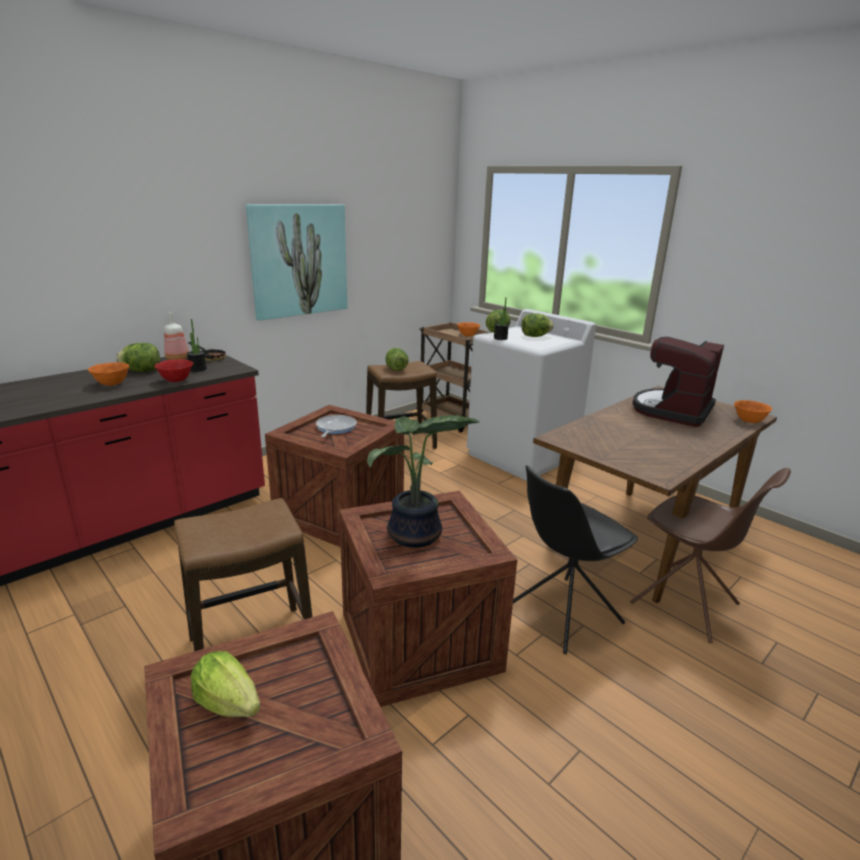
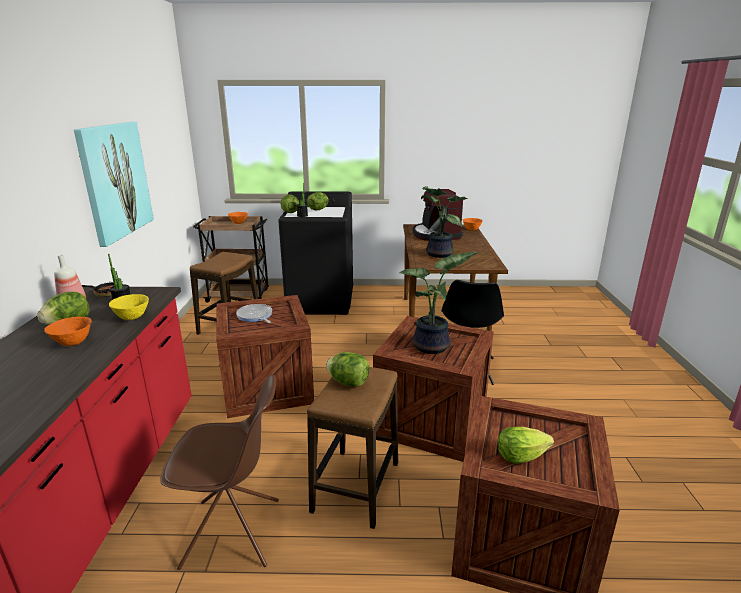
camera: 45 degrees left, 0 degrees up
(176, 381) = (132, 317): red bowl -> yellow bowl
(396, 369) = (219, 262): lettuce -> lettuce (348, 382)
(522, 456) = (321, 301): white washing machine -> black washing machine
(613, 433) = (437, 254): none -> potted plant
(686, 605) = (500, 337): brown chair -> brown chair (234, 533)

